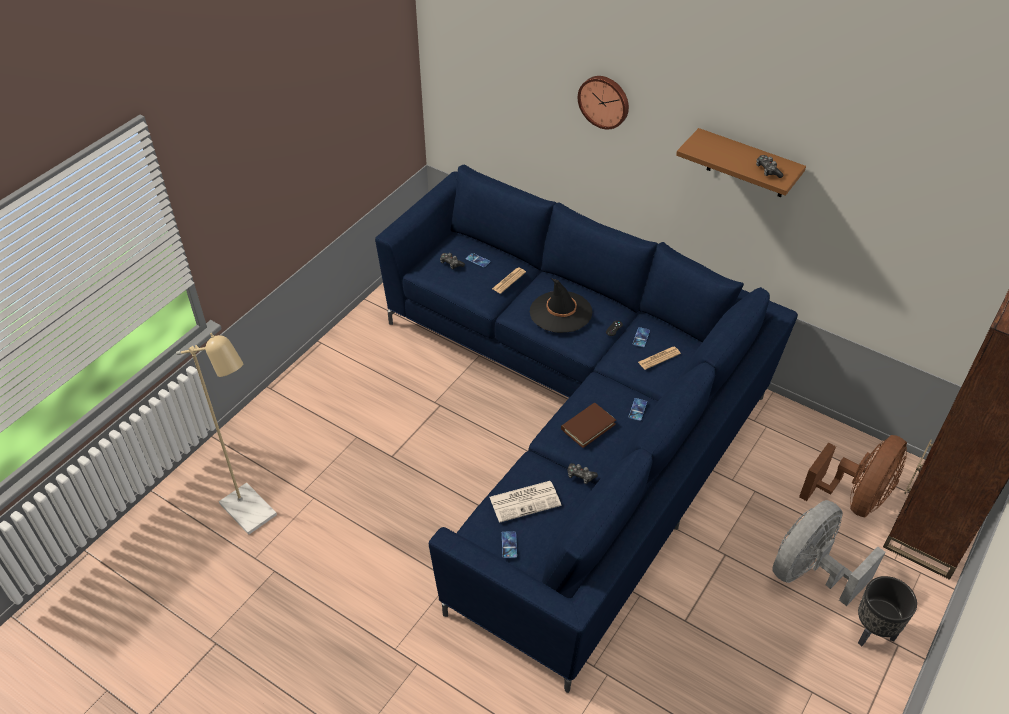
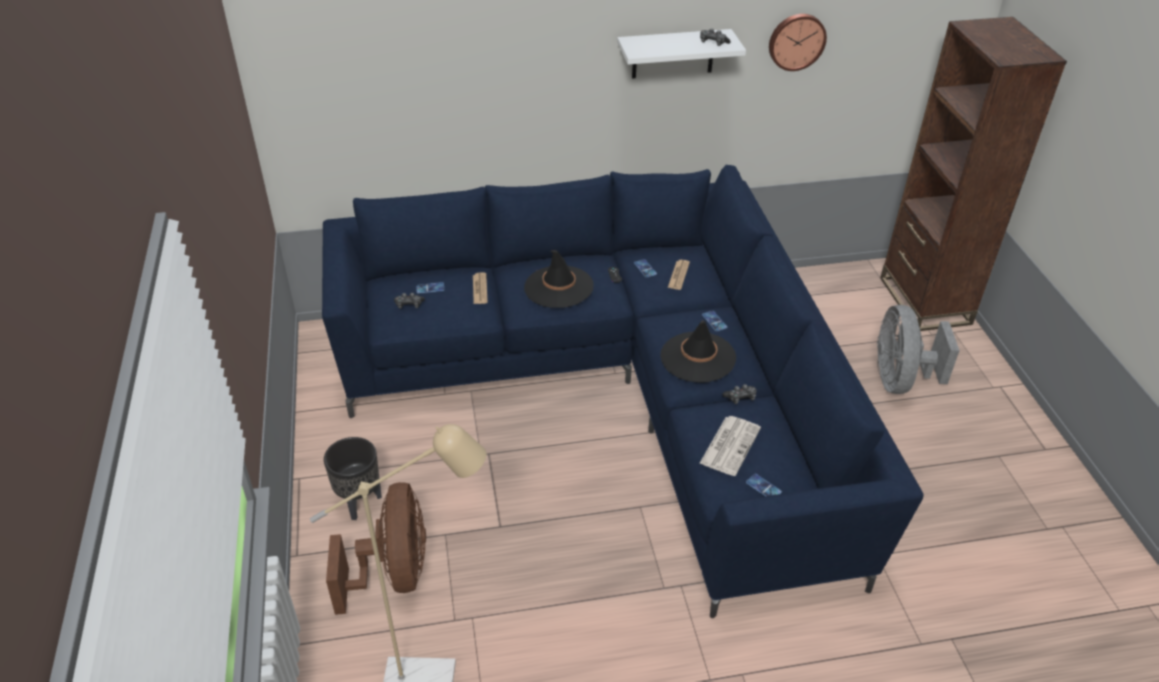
camera: 45 degrees left, 5 degrees down
(588, 427) = (697, 357): brown book -> black hat
(604, 101) = (506, 52): wall clock -> wall clock (796, 41)
(747, 164) = (673, 54): brown shelf -> white shelf
(855, 498) = (862, 312): brown fan -> brown fan (393, 574)
(872, 632) = (978, 389): black planter -> black planter (359, 502)

